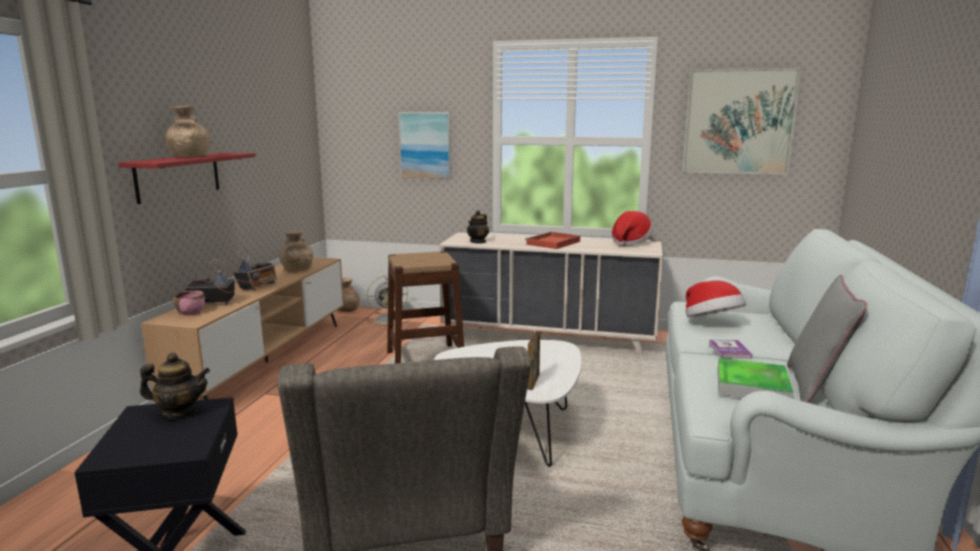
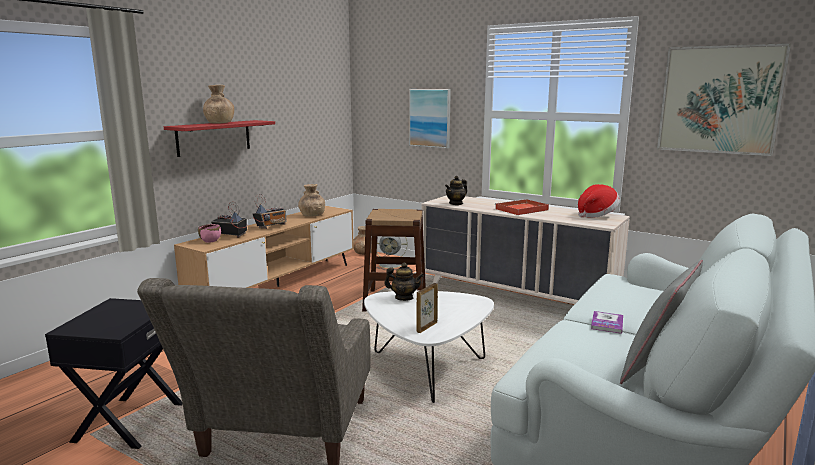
camera: 20 degrees right, 0 degrees up
(179, 412) = (134, 307): teapot -> teapot (404, 298)
(711, 322) = (616, 296): hat -> none
(752, 385) = (589, 356): tray -> none

